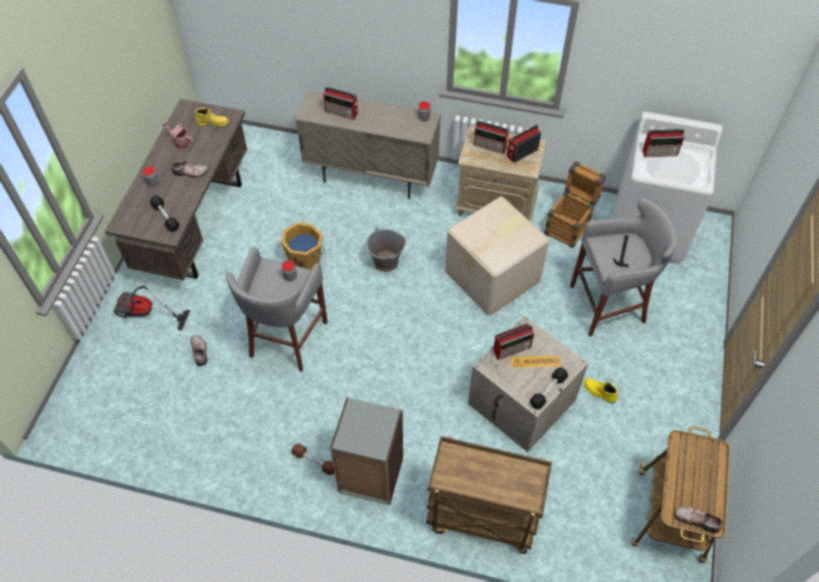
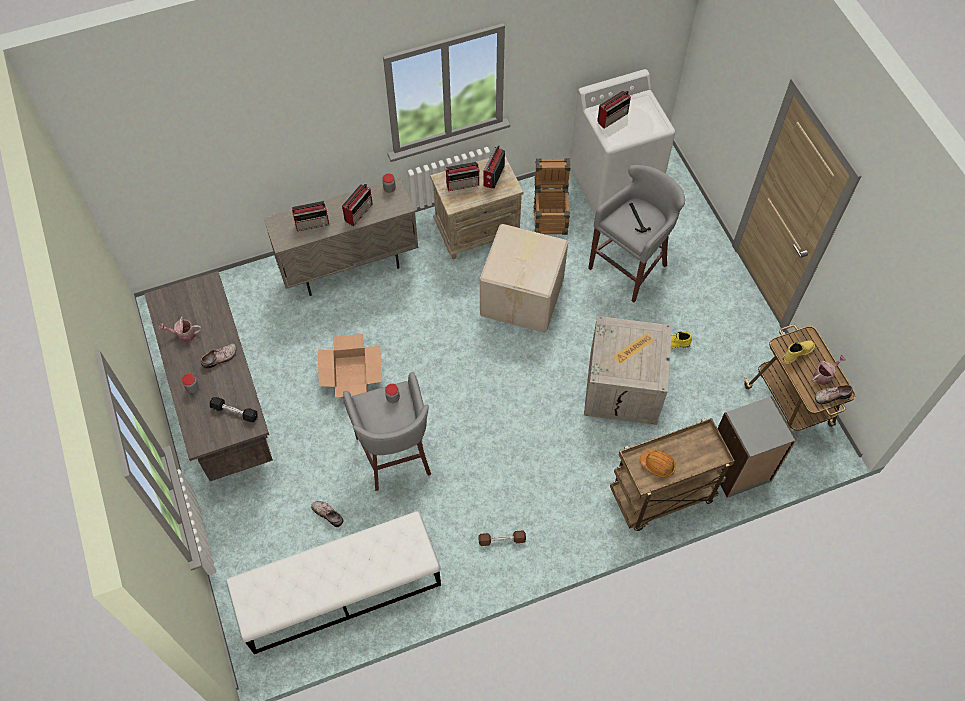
camera: 35 degrees left, 5 degrees up
(145, 315) = (249, 514): vacuum cleaner -> none
(157, 417) = (339, 592): none -> white bench
(213, 123) = (198, 299): yellow boot -> yellow boot (797, 352)
(305, 258) = (351, 375): orange bucket -> cardboard box
(370, 475) = (554, 521): grey bookcase -> grey bookcase (738, 469)
(386, 262) = (424, 337): grey bucket -> none
(468, 472) = (657, 465): none -> orange hard hat
(512, 348) = (609, 348): radio -> radio (359, 212)
(548, 391) = (660, 366): black dumbbell -> none
(704, 496) = (824, 375): none -> watering can

